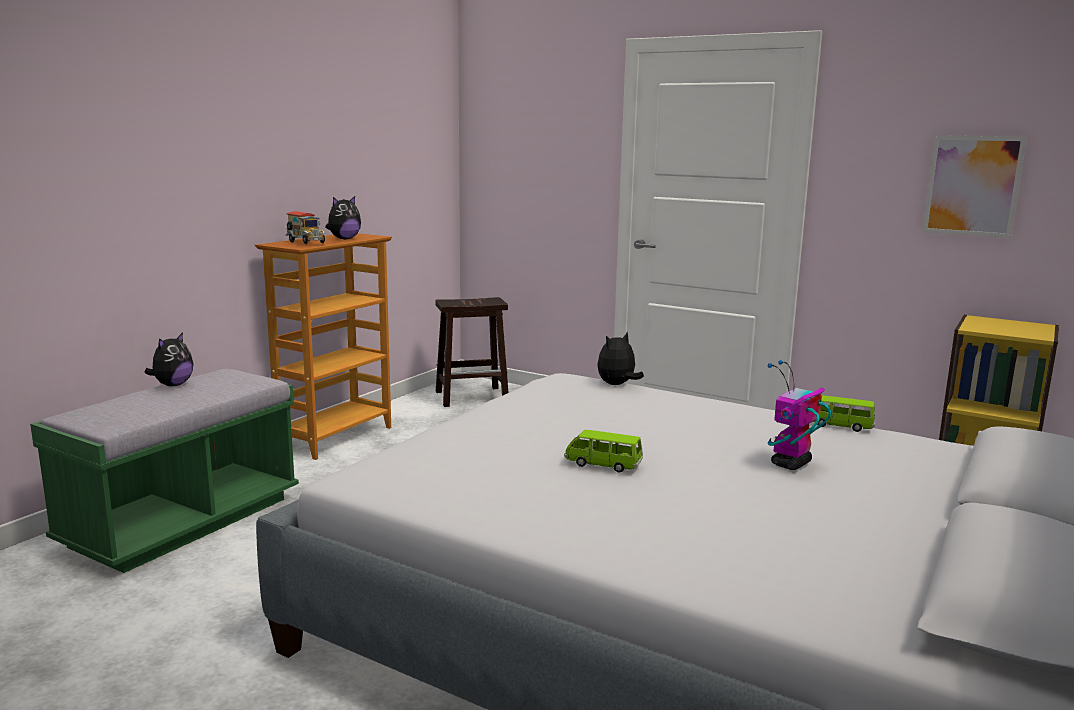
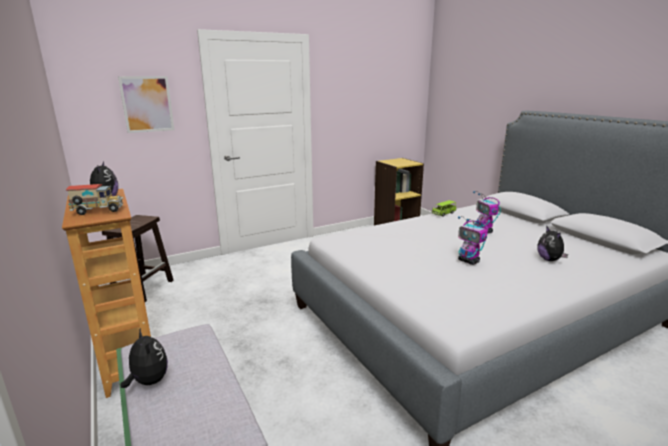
camera: 60 degrees left, 5 degrees up
(603, 464) = (469, 261): green toy car -> toy robot
(617, 385) = (355, 232): plush toy -> plush toy (549, 260)
(972, 186) = (372, 107): picture -> picture (147, 104)

